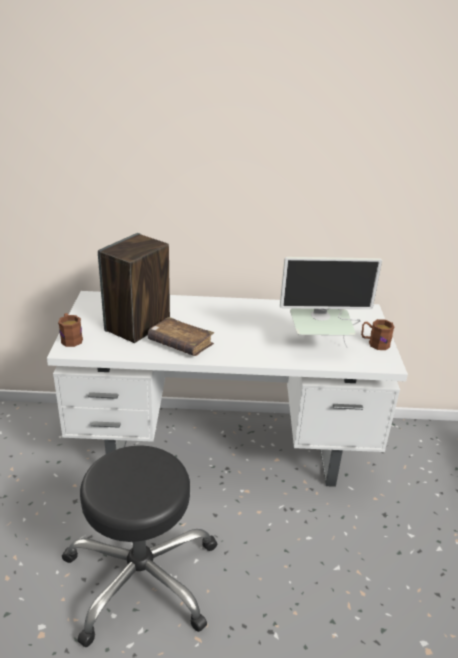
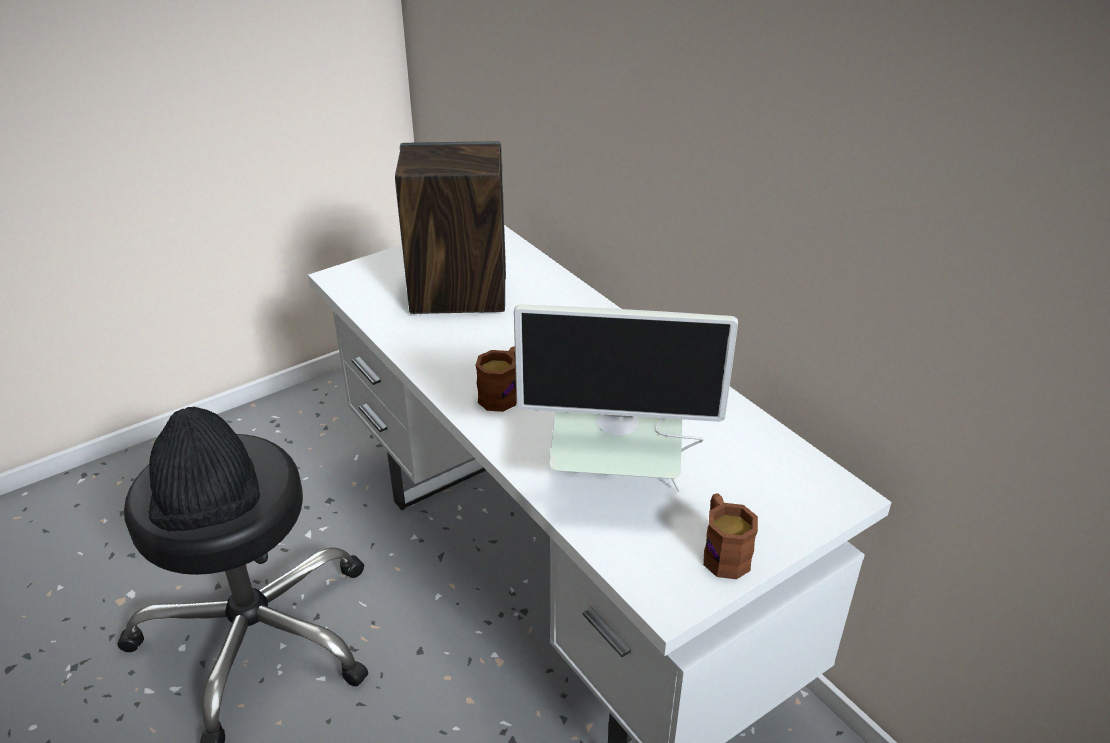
camera: 55 degrees right, 5 degrees up
(70, 338) = (368, 267): brown mug -> brown mug (502, 394)
(156, 486) = (210, 508): none -> black hat
(180, 344) = (455, 349): brown book -> none
(318, 347) = (616, 487): monitor -> monitor turned 45 degrees counterclockwise

